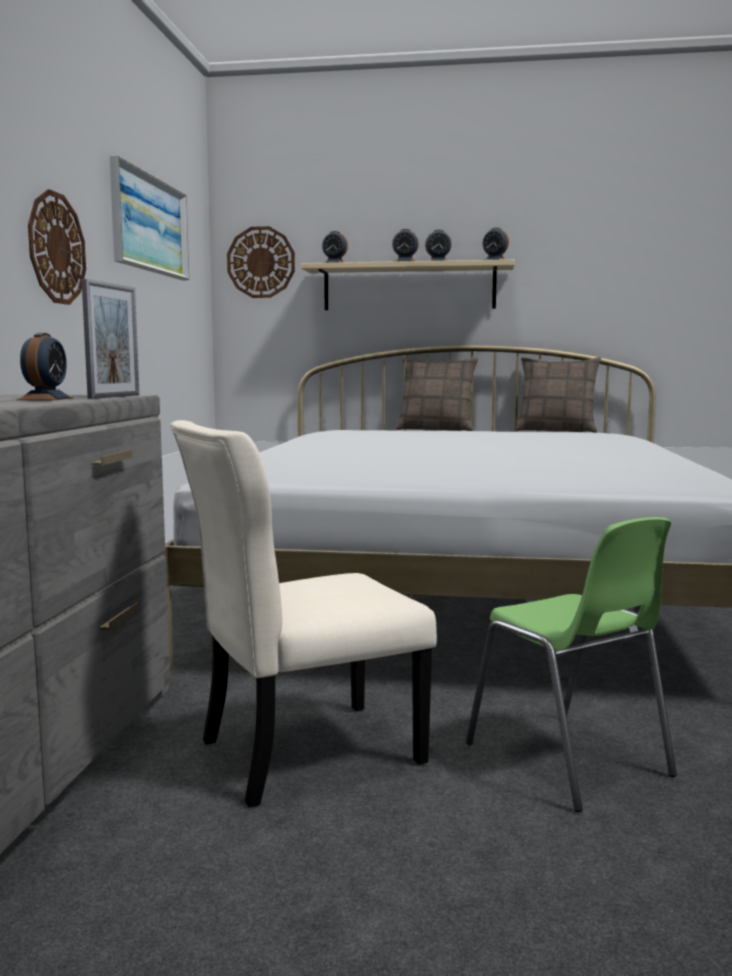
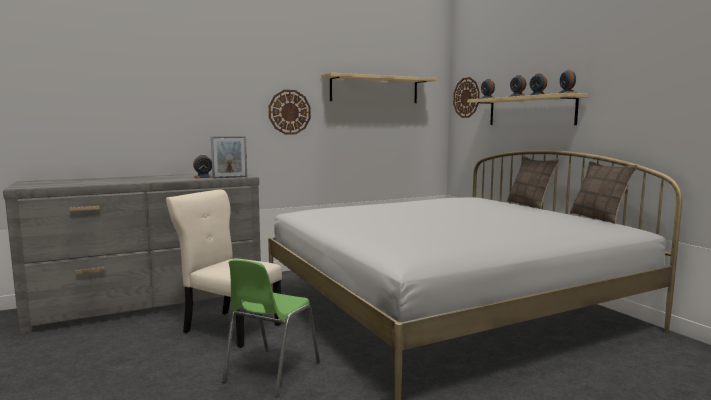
camera: 55 degrees right, 0 degrees up
(150, 225) = (374, 89): picture -> beige shelf

